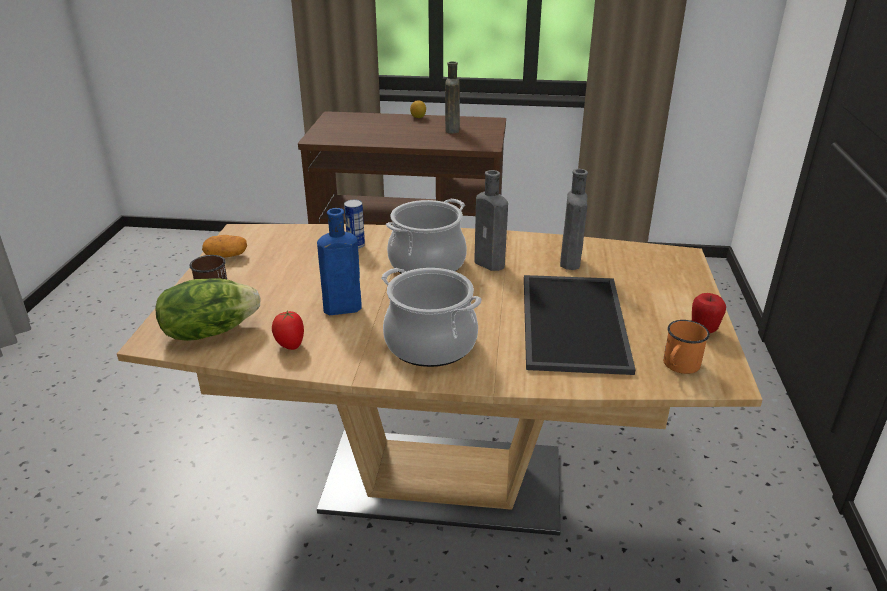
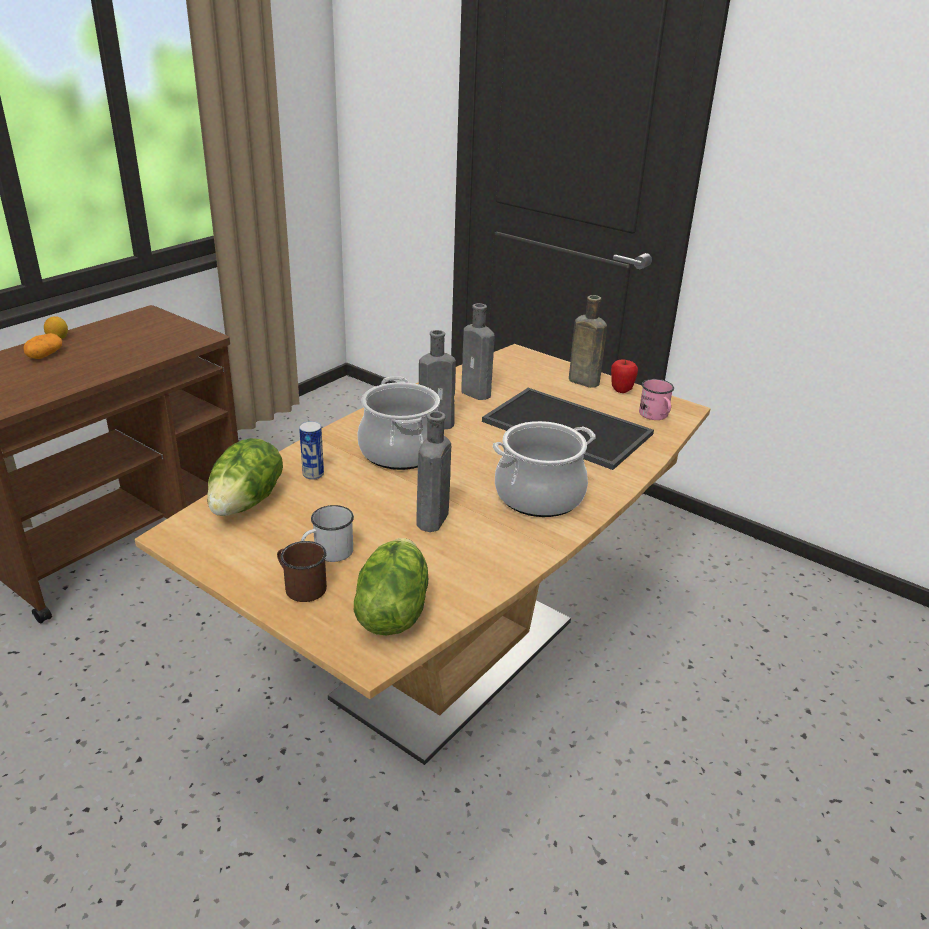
camera: 60 degrees left, 0 degrees up
(226, 256) = (226, 559): potato -> potato (45, 355)
(261, 285) = (328, 553): none -> white mug
(290, 345) = (470, 568): tomato -> none
(297, 238) = (248, 502): none -> lettuce
(339, 309) = (432, 521): blue bottle -> grey bottle
(452, 129) = (128, 335): brown bottle -> brown bottle (581, 381)
(678, 366) = (655, 416): orange mug -> pink mug

